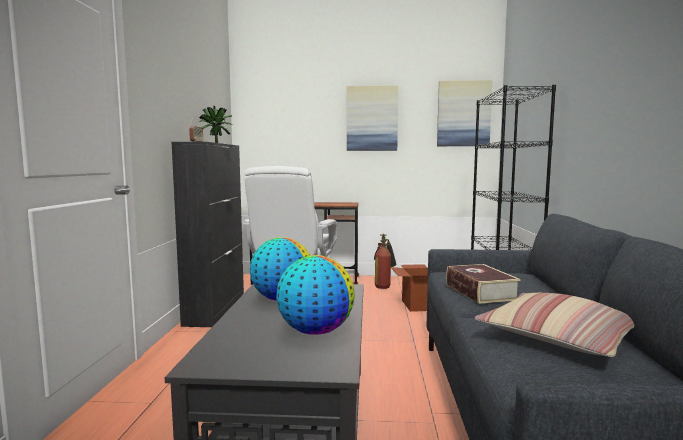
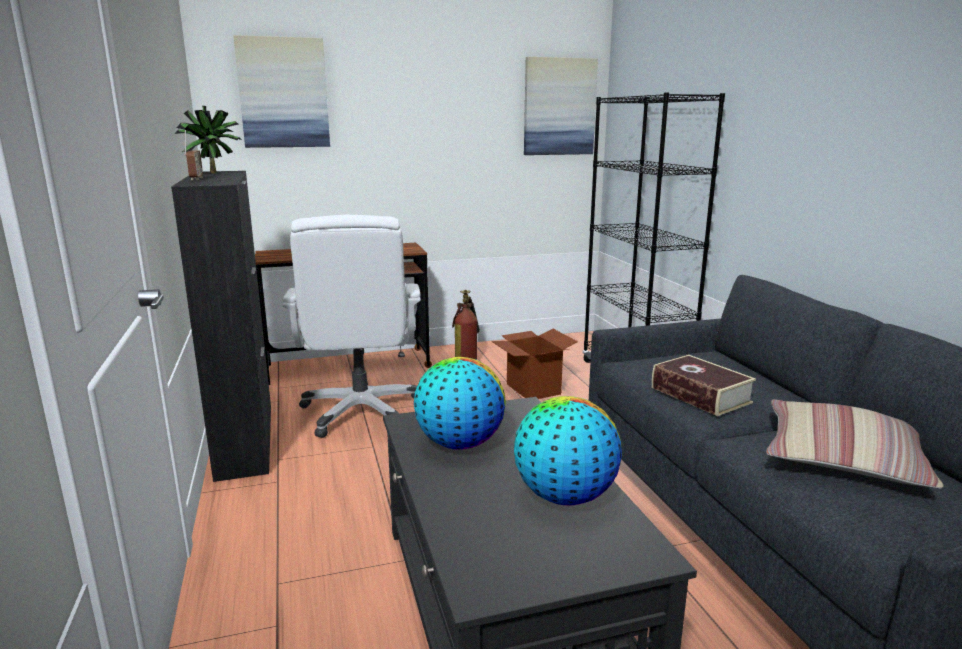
camera: 20 degrees left, 10 degrees up
(372, 118) = (430, 113): picture -> picture (283, 93)

